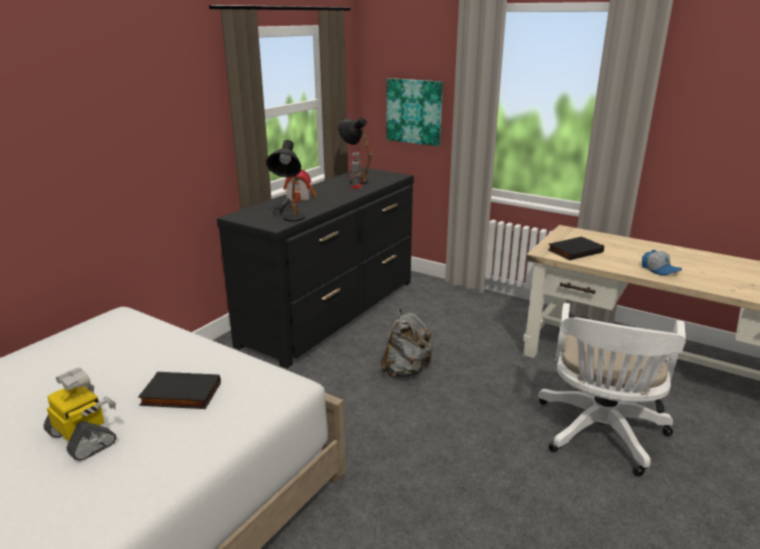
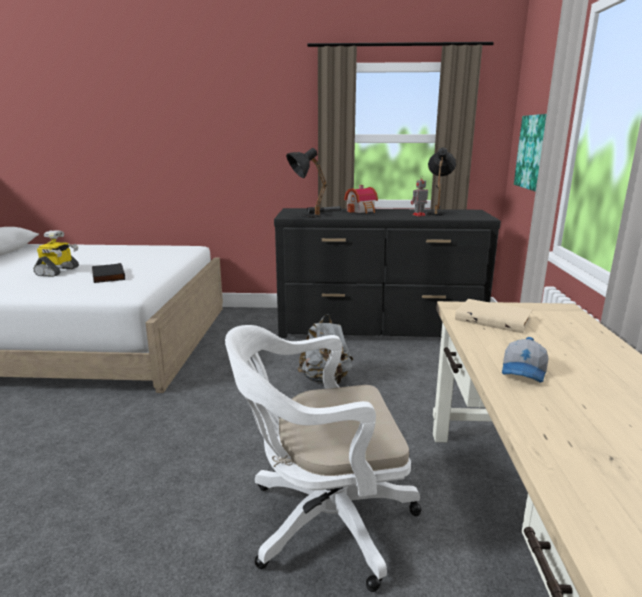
camera: 60 degrees right, 5 degrees down
(574, 251) = (493, 319): black book -> beige book

